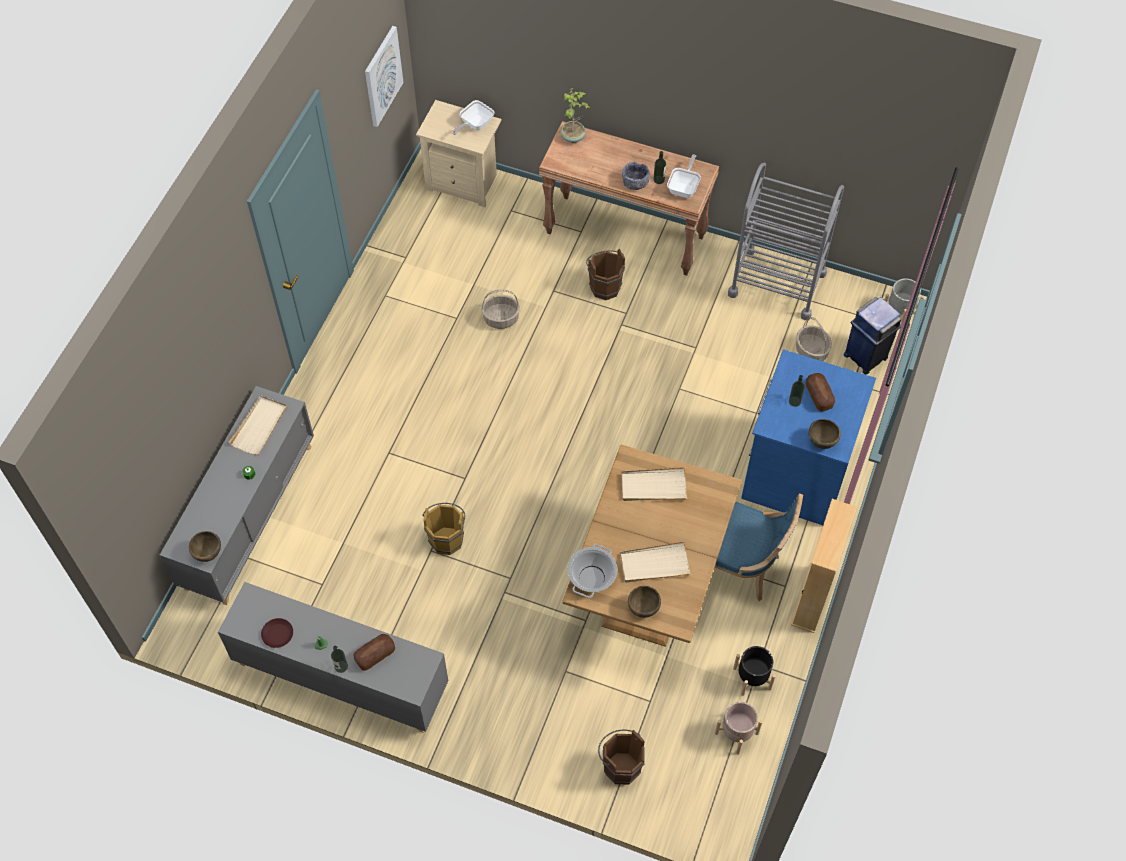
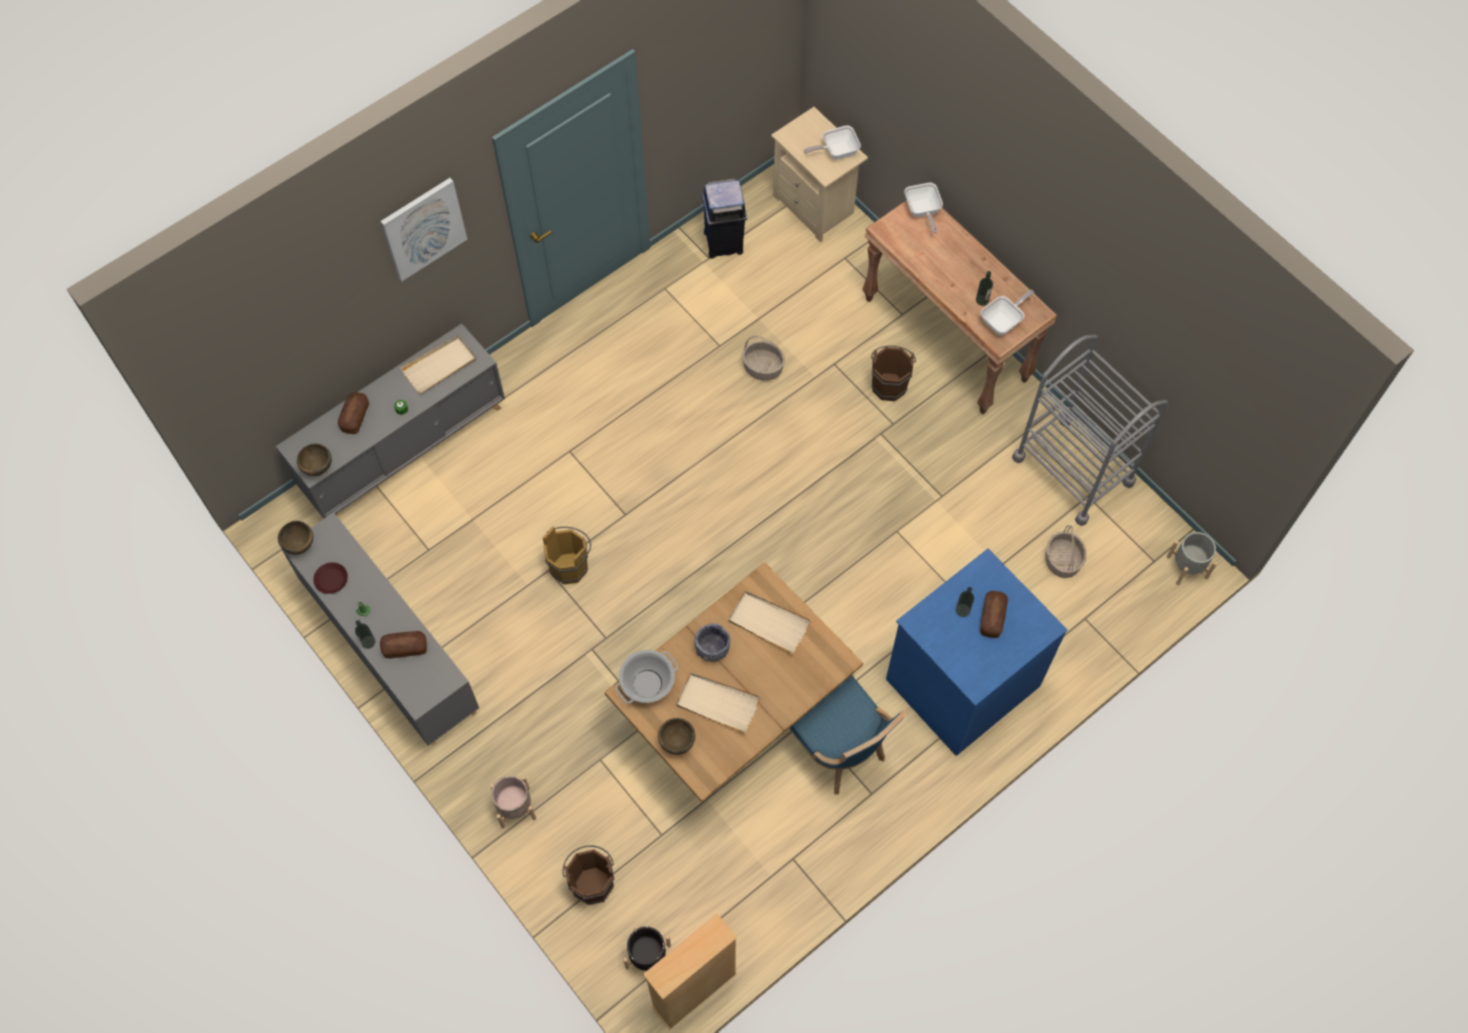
camera: 30 degrees right, 5 degrees up
(213, 499) = (355, 417): none -> bread
(382, 76) = (747, 60): picture -> picture (423, 228)
(573, 137) = (922, 212): potted plant -> frying pan
(635, 182) = (955, 291): grey bowl -> grey bowl (712, 647)
(736, 733) = (725, 915): beige planter -> beige planter (515, 807)
(752, 678) = (777, 868): black planter -> black planter (648, 956)
(812, 598) = (891, 821): beige bookcase -> beige bookcase (694, 990)
(822, 442) = (962, 668): brown bowl -> brown bowl (300, 545)
(866, 356) = (1118, 596): blue trash can -> blue trash can (724, 242)

